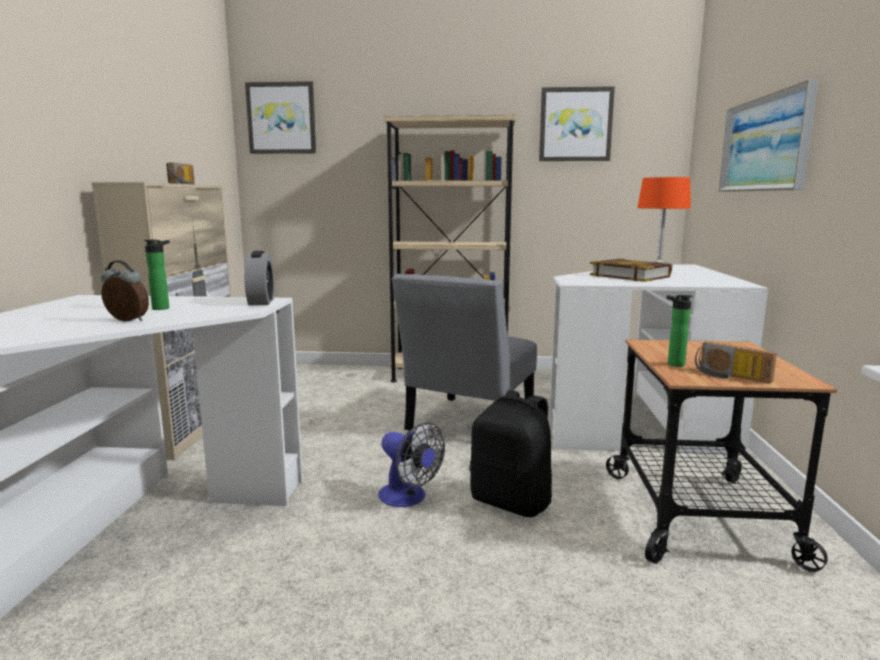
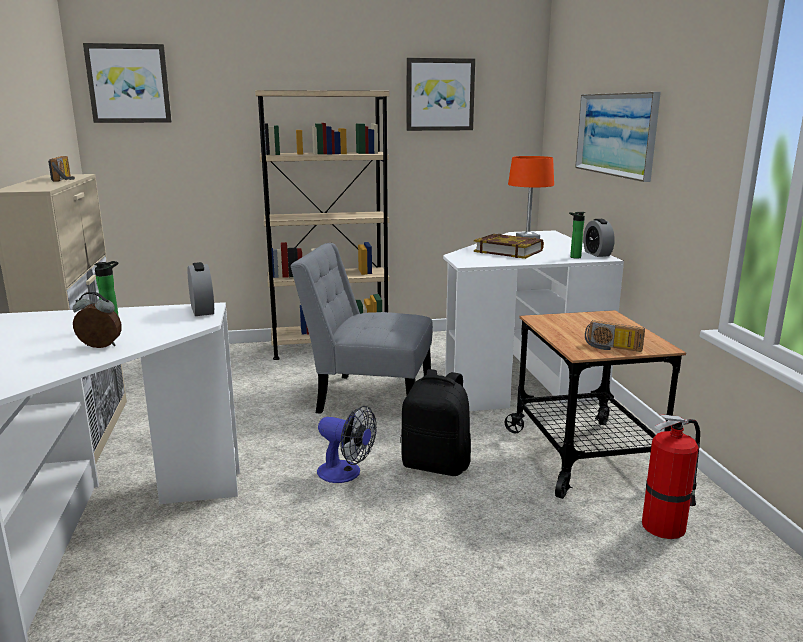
camera: 15 degrees left, 5 degrees up
(467, 424) = (368, 397): grey chair -> grey chair turned 90 degrees clockwise
(673, 364) = (566, 339): bottle -> bottle (573, 257)
(736, 281) = (597, 254): none -> alarm clock
(796, 623) = (665, 525): none -> fire extinguisher

